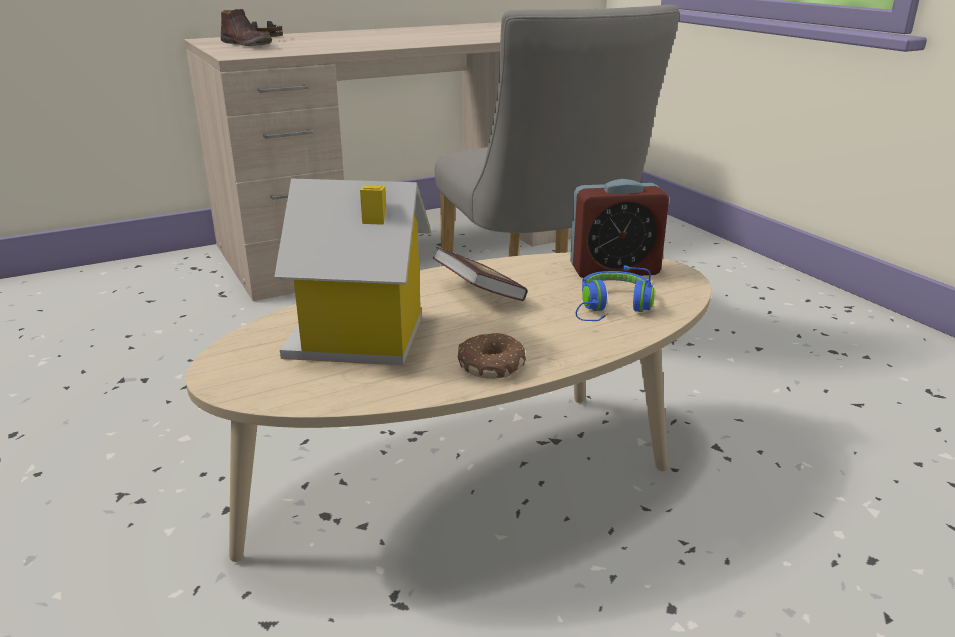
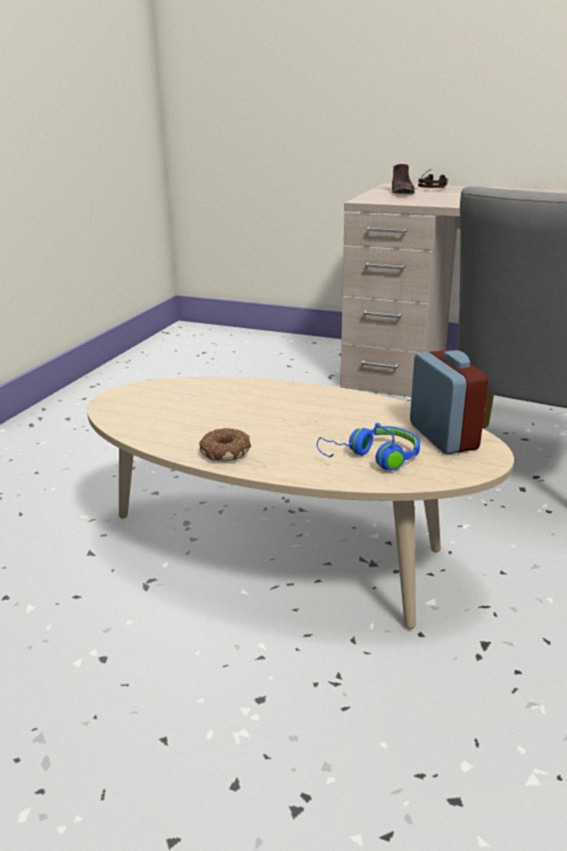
camera: 50 degrees right, 0 degrees up
(361, 339) = (201, 408): toy house -> none
(479, 294) = (316, 412): book -> none
(614, 270) = (443, 436): alarm clock -> alarm clock turned 150 degrees counterclockwise

